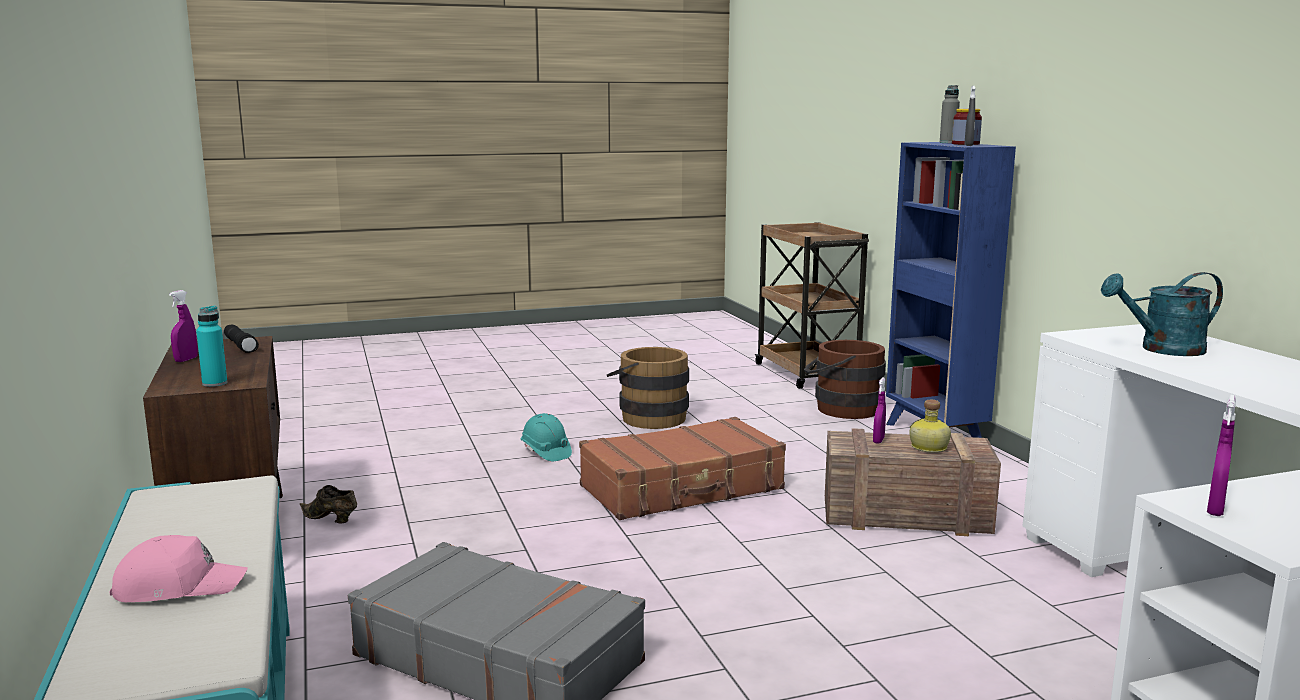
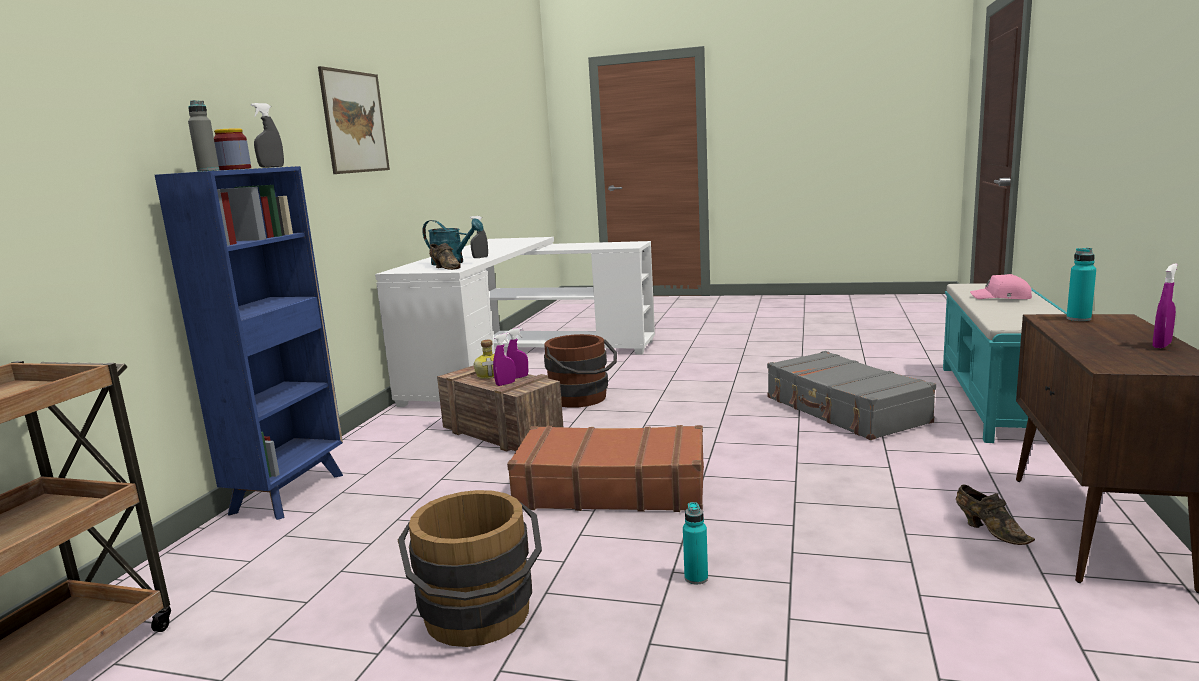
camera: 145 degrees left, 0 degrees up
(241, 346) = (1115, 358): black flashlight -> none
(545, 452) = (696, 578): turquoise hard hat -> turquoise bottle
(841, 409) = (247, 559): brown bucket -> brown bucket (582, 399)
(1106, 338) = (446, 268): none -> brown shoe
(1192, 367) = (480, 257): none -> grey spray bottle
(1205, 94) = (355, 122): none -> picture
(1215, 510) = (630, 245): purple spray bottle -> purple spray bottle (518, 377)

